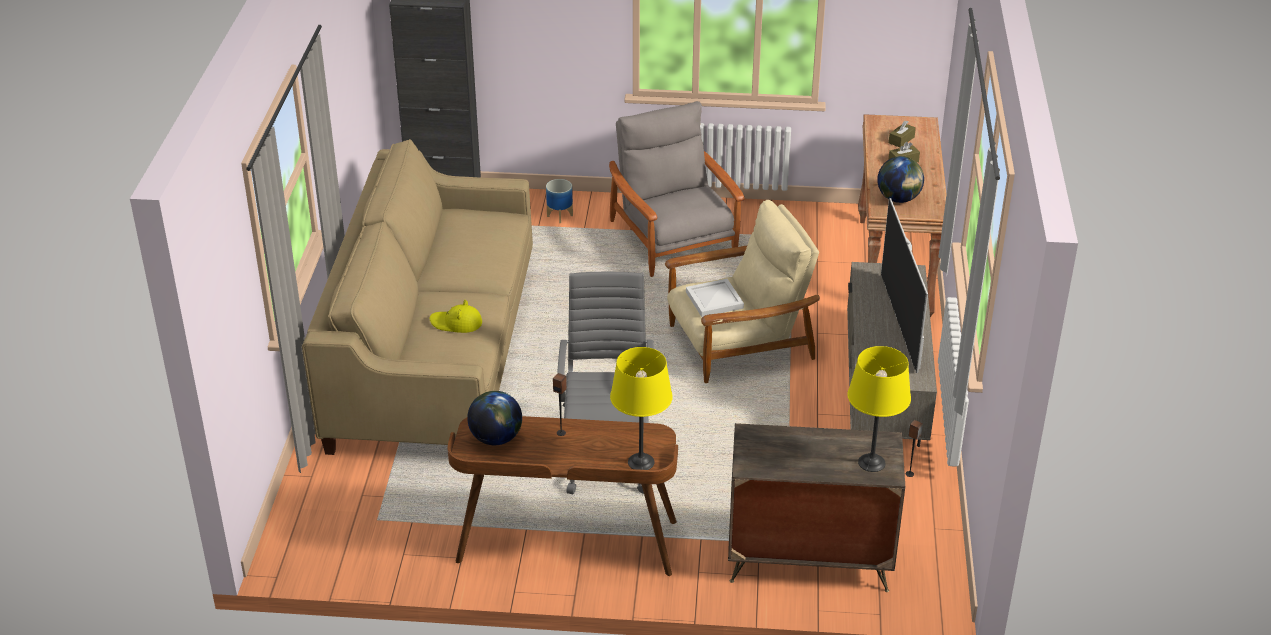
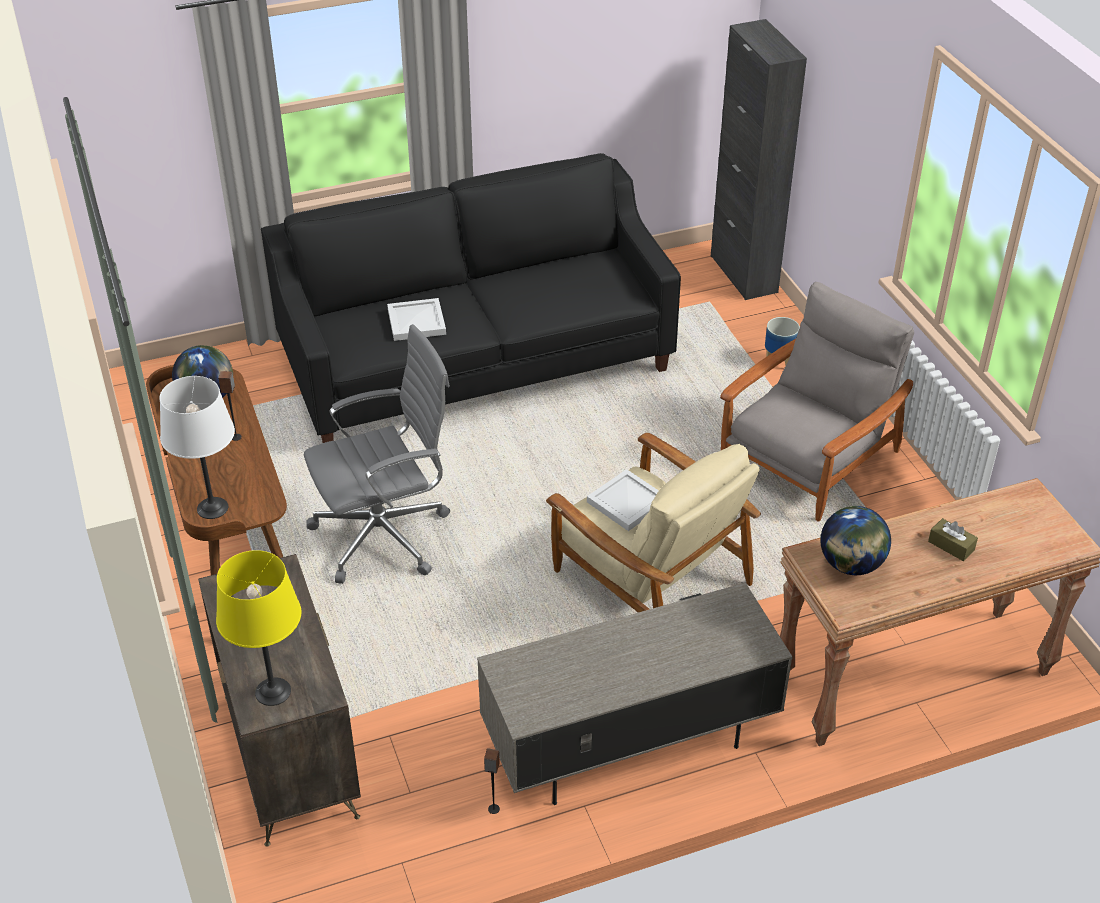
camera: 65 degrees right, 5 degrees up
(434, 354) = (475, 361): beige sofa -> black sofa
(456, 323) = (416, 322): yellow hat -> white tray
(640, 462) = (212, 508): yellow table lamp -> white table lamp
(900, 322) = (641, 664): television -> none
(901, 140) = (1004, 530): brown tissue box -> none

